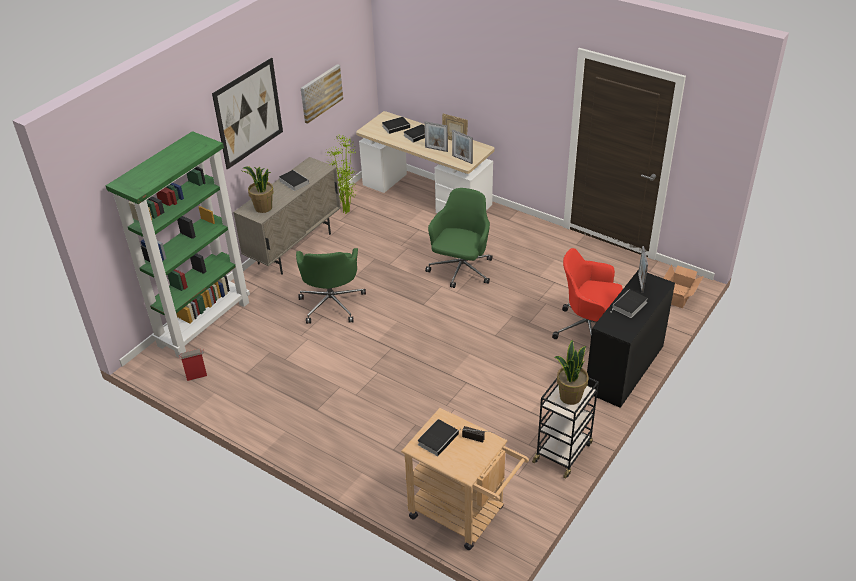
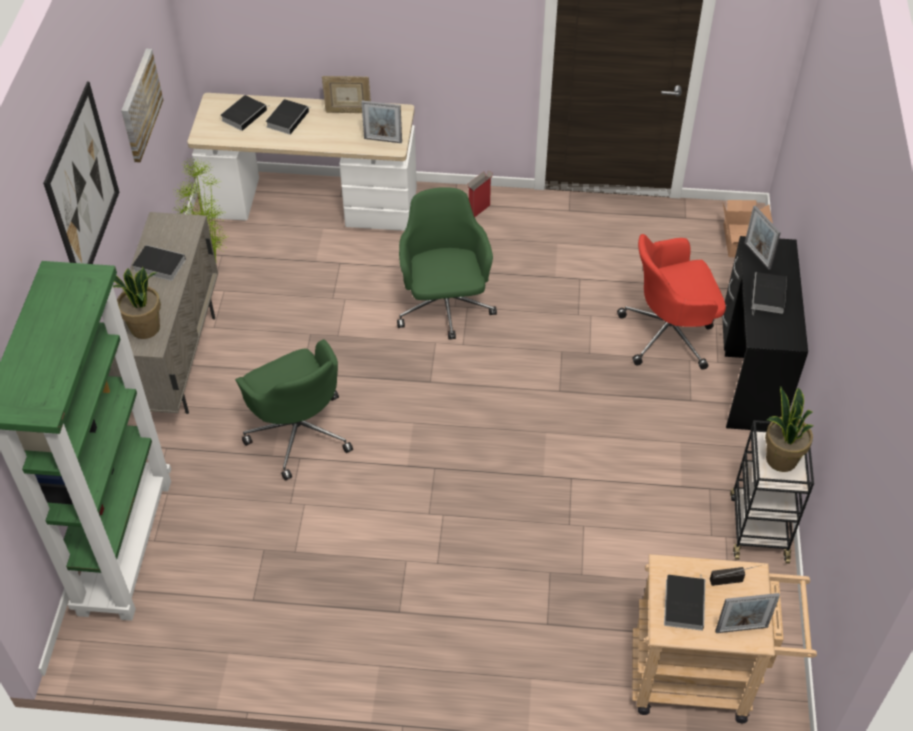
camera: 30 degrees left, 10 degrees up
(197, 376) = (180, 638): cardboard box -> cardboard box (479, 210)
(436, 149) = (333, 135): picture frame -> picture frame (741, 629)

